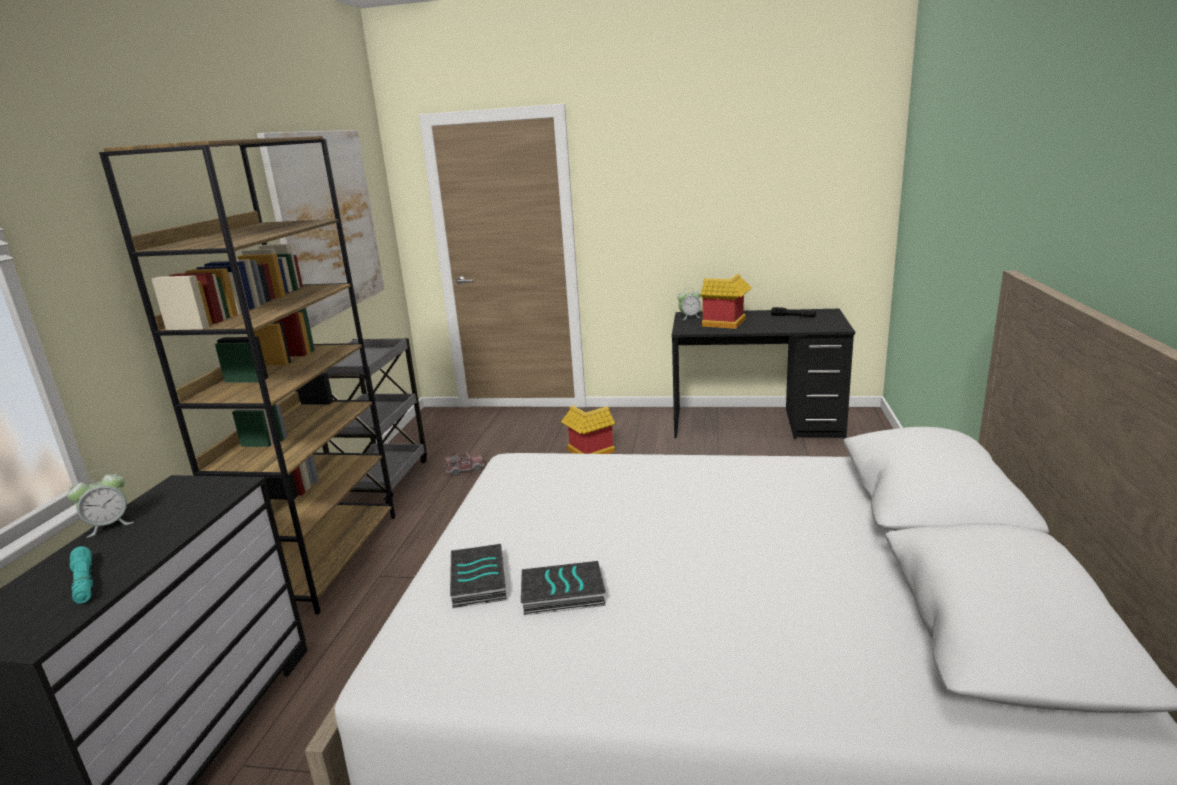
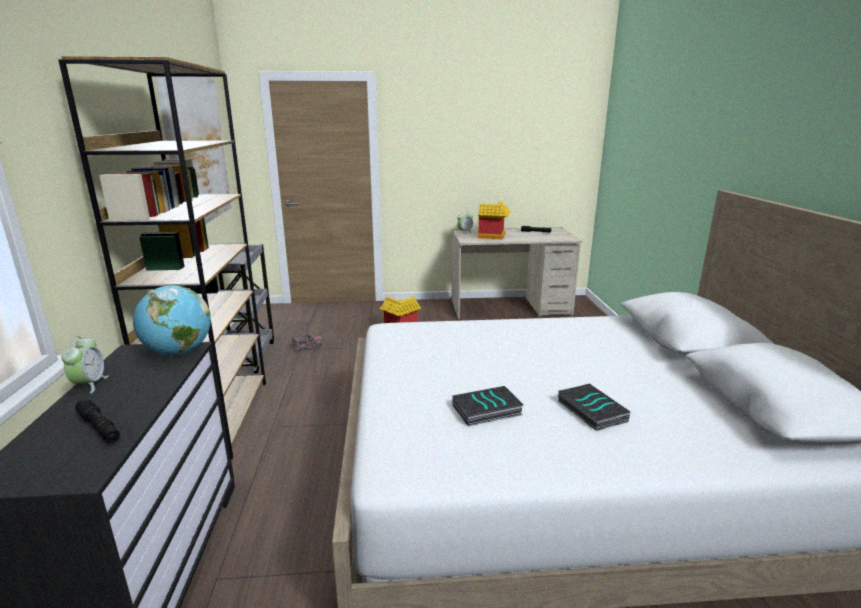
camera: 15 degrees left, 0 degrees up
(84, 582) = (99, 427): turquoise flashlight -> black flashlight
(109, 525) = (89, 384): alarm clock -> alarm clock turned 45 degrees counterclockwise
(221, 489) = (178, 352): none -> globe
(477, 580) = (416, 407): book -> book (590, 411)
(756, 424) = (510, 308): black desk -> beige desk

